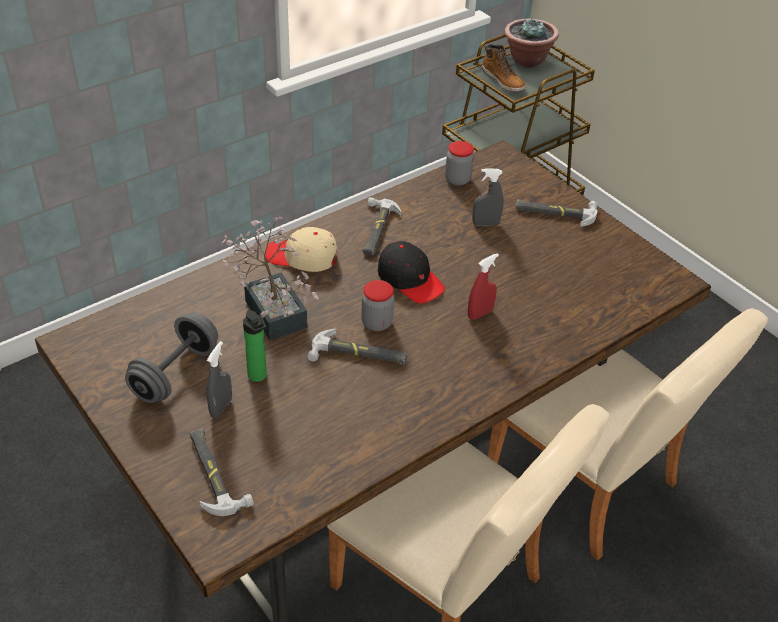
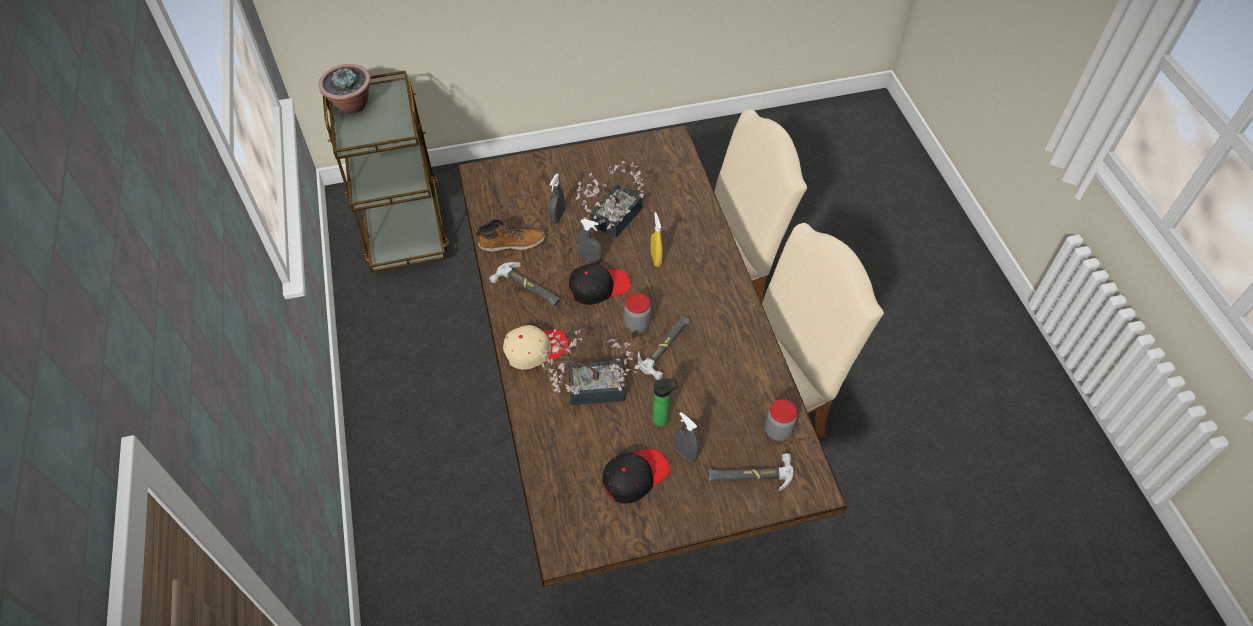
camera: 65 degrees left, 10 degrees up
(175, 373) = (634, 476): grey dumbbell -> black cap
(302, 257) = (535, 349): beige cap -> beige cap turned 150 degrees counterclockwise
(443, 263) = (590, 260): none -> grey spray bottle
(457, 179) = (493, 213): jar -> jar (778, 430)
(480, 314) = (656, 259): red spray bottle -> yellow spray bottle
(503, 81) = (370, 132): boot -> boot (512, 243)
(511, 264) = (612, 220): none -> potted plant
(555, 212) = (567, 171): hammer -> none

